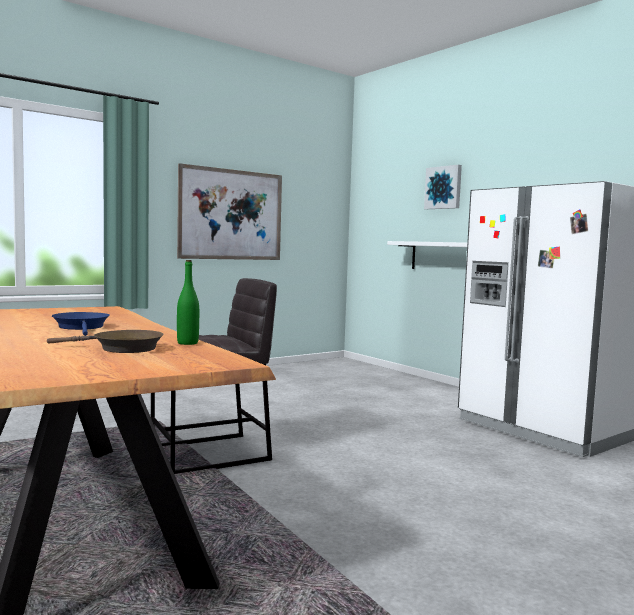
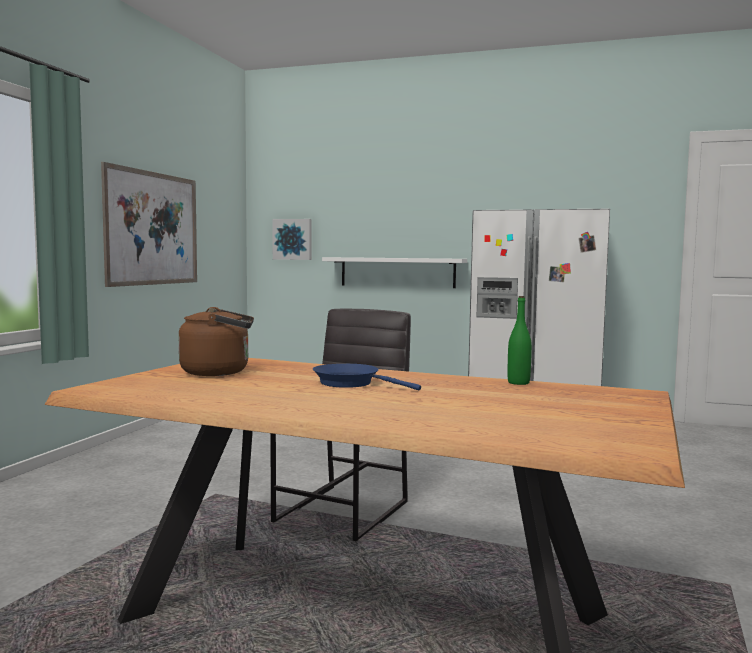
camera: 35 degrees left, 0 degrees up
(56, 313) = (219, 372): none -> brown kettle
(122, 348) = (512, 396): brown frying pan -> none
(444, 187) = (378, 202): picture -> picture (292, 239)

